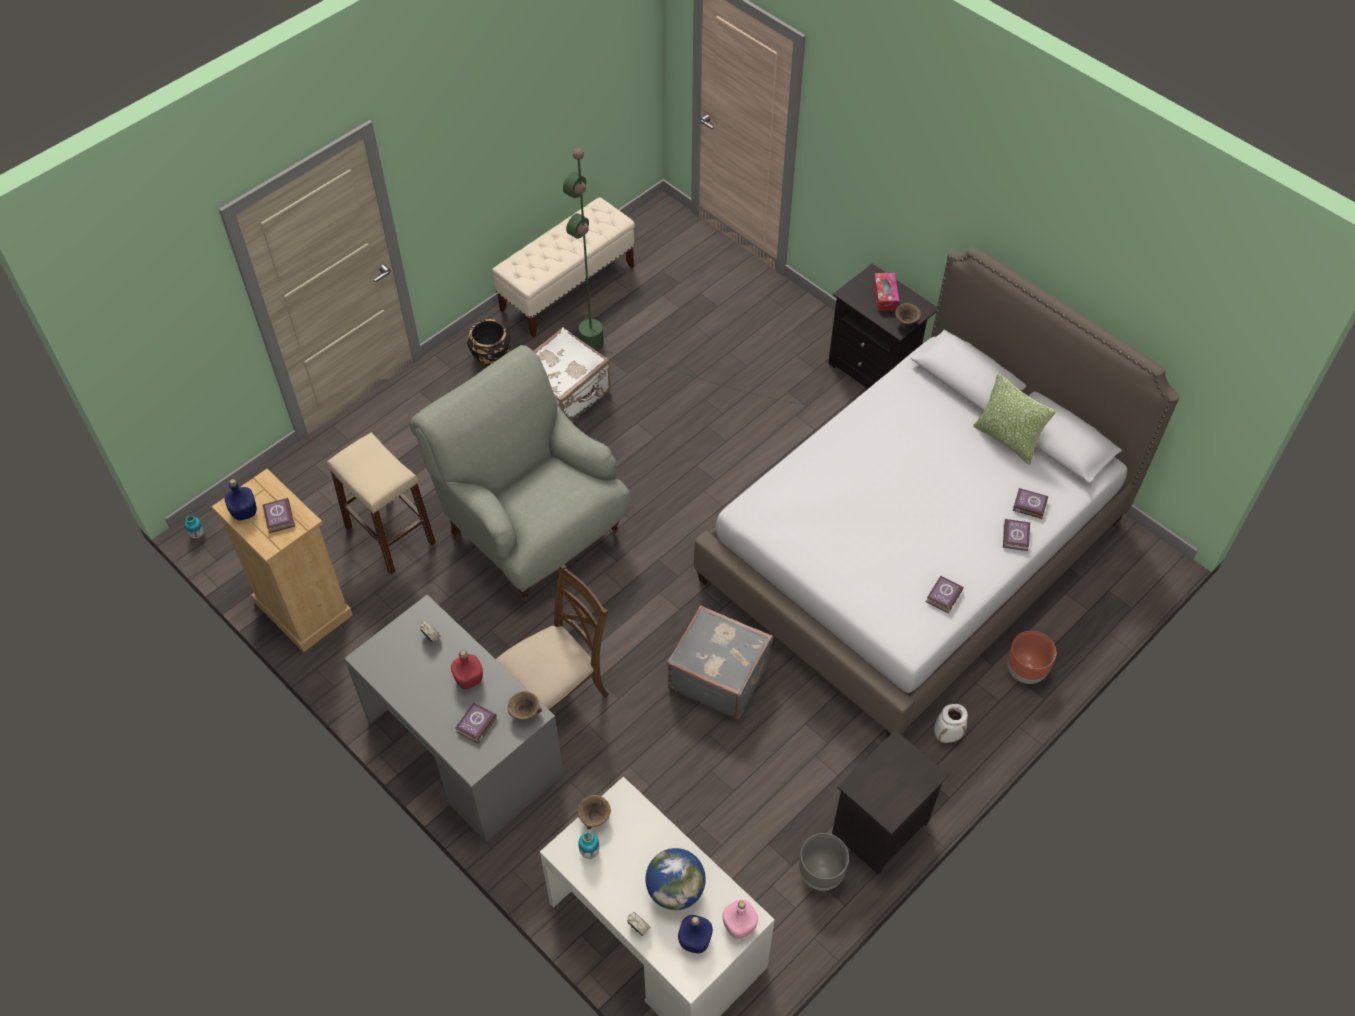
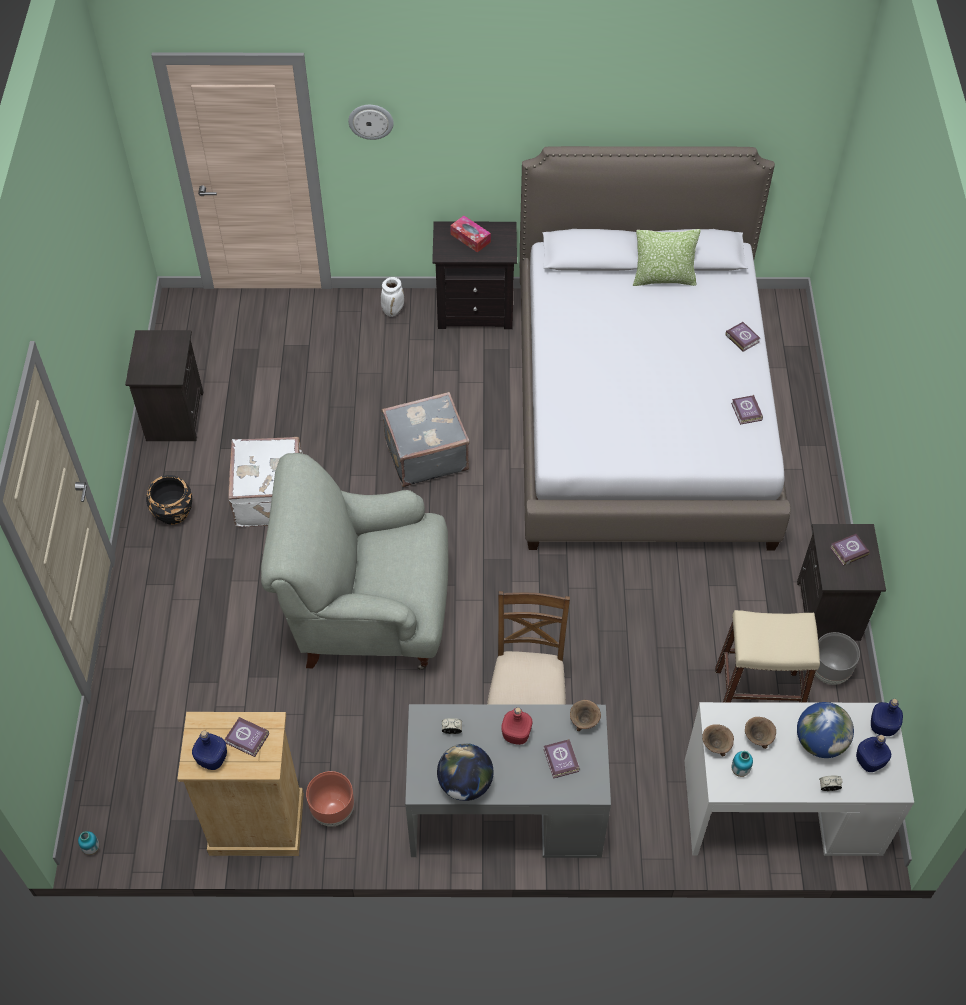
camera: 45 degrees left, 0 degrees up
(390, 535) = (259, 710): beige stool -> beige stool (757, 695)
(396, 681) = (465, 784): none -> globe
(568, 288) = (173, 415): beige bench -> black nightstand
(652, 362) = (308, 422): green floor lamp -> none
(718, 675) = (618, 603): grey suitcase -> grey suitcase (425, 454)
(739, 926) = (883, 726): pink bottle -> blue bottle
(843, 133) = (371, 121): none -> wall clock
(906, 322) = (506, 246): brown bowl -> brown bowl (757, 737)
(947, 735) = (799, 517): white vase -> white vase (393, 311)
(1025, 672) = (796, 437): brown planter -> brown planter (333, 811)
(1029, 504) = (725, 311): book -> book (847, 551)

